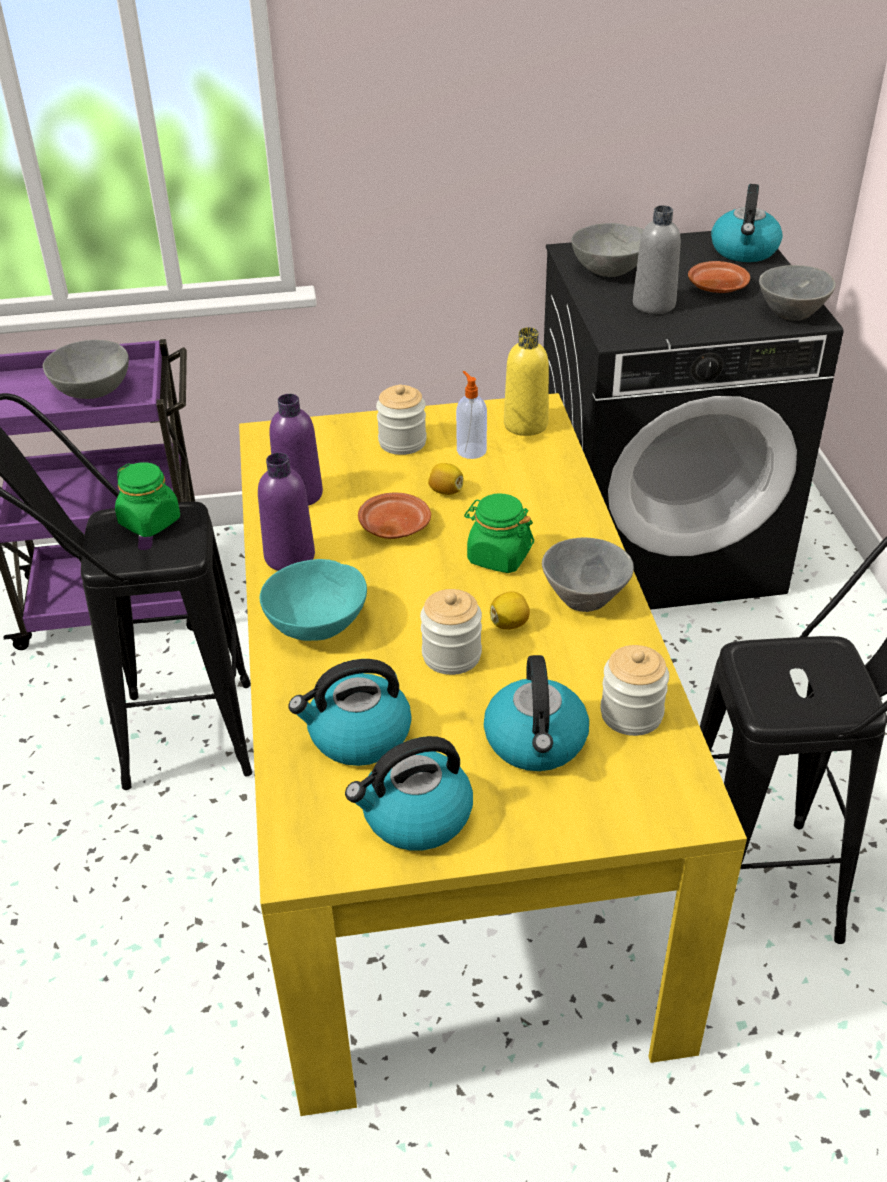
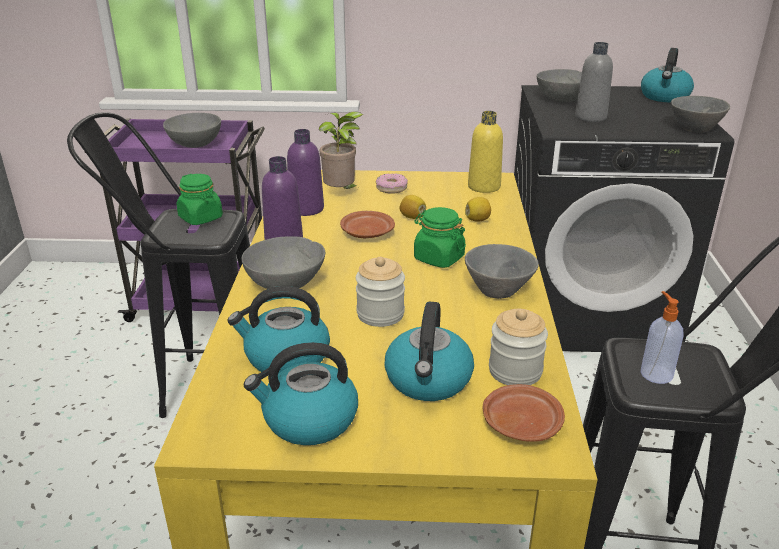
camera: 10 degrees right, 10 degrees down
(316, 624) = (285, 283): turquoise bowl -> grey bowl
(337, 459) = (341, 193): none -> potted plant
(402, 442) = (391, 188): jar -> donut
(471, 450) = (439, 197): soap dispenser -> soap dispenser (655, 373)
(509, 624) = (433, 299): lemon -> lemon (477, 220)
(717, 287) = (640, 112): brown plate -> brown plate (521, 423)

